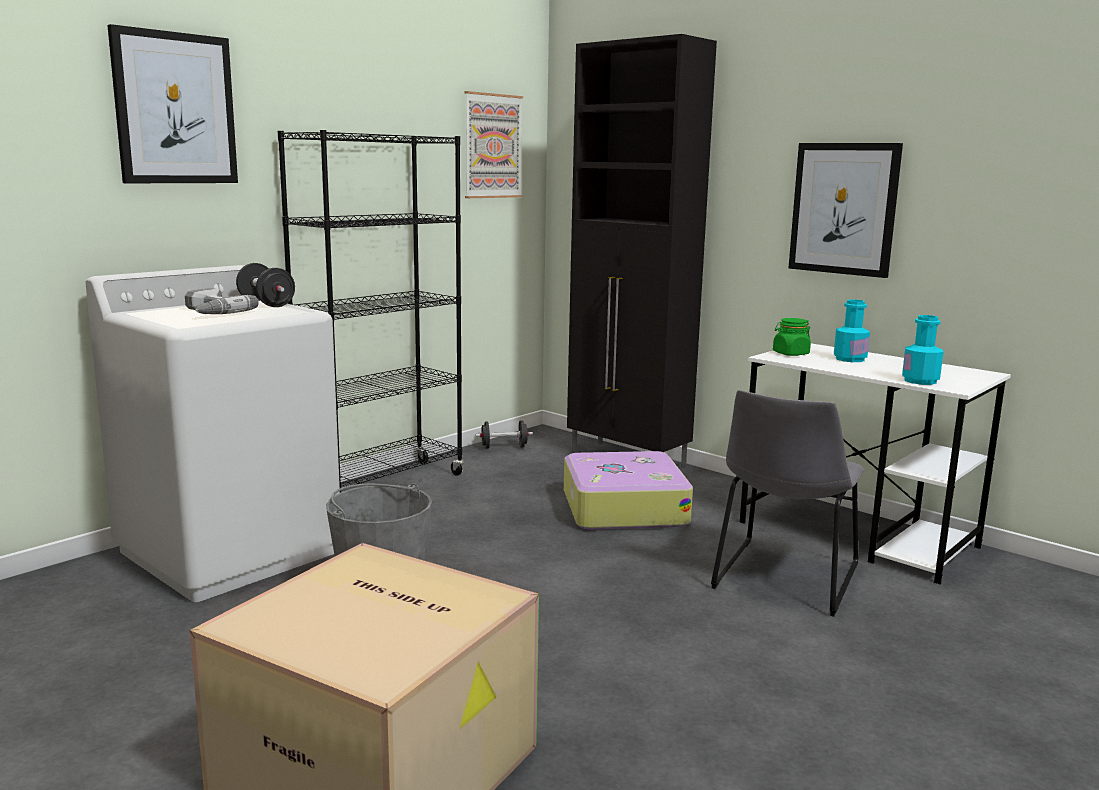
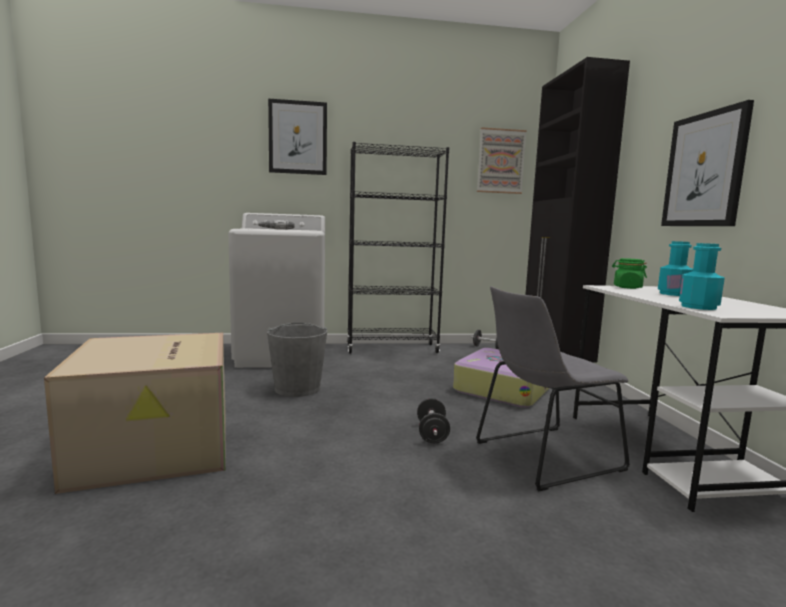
camera: 40 degrees right, 5 degrees down
(266, 303) = (311, 230): black dumbbell -> black dumbbell (432, 433)

